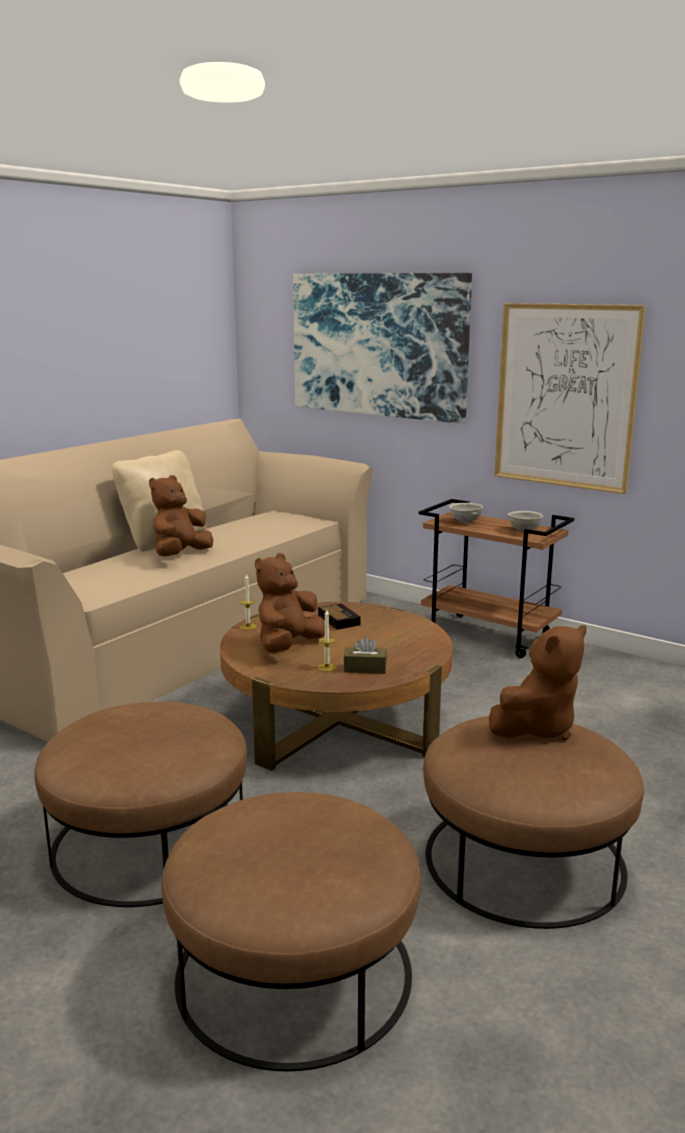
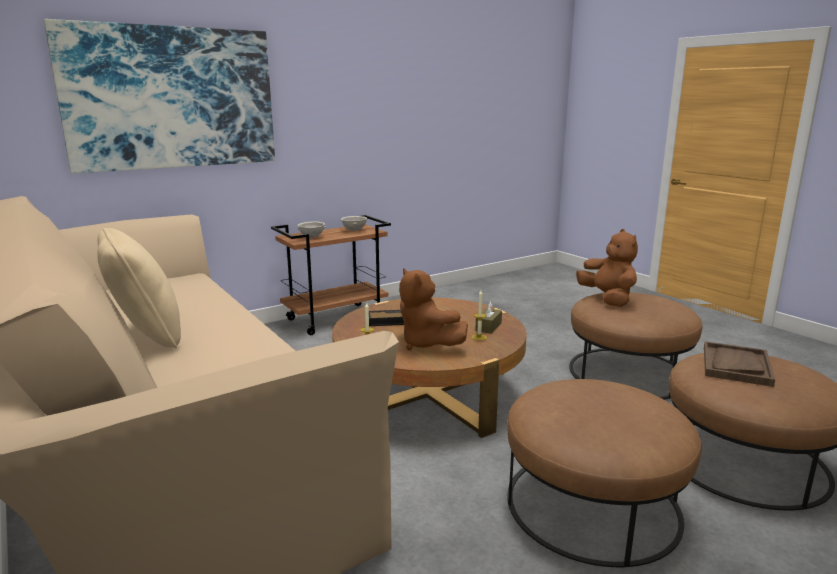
camera: 70 degrees left, 0 degrees up
(180, 555) = (223, 332): brown plush toy -> none
(316, 827) = (736, 365): none -> brown tray
(565, 396) = (347, 129): picture -> none

